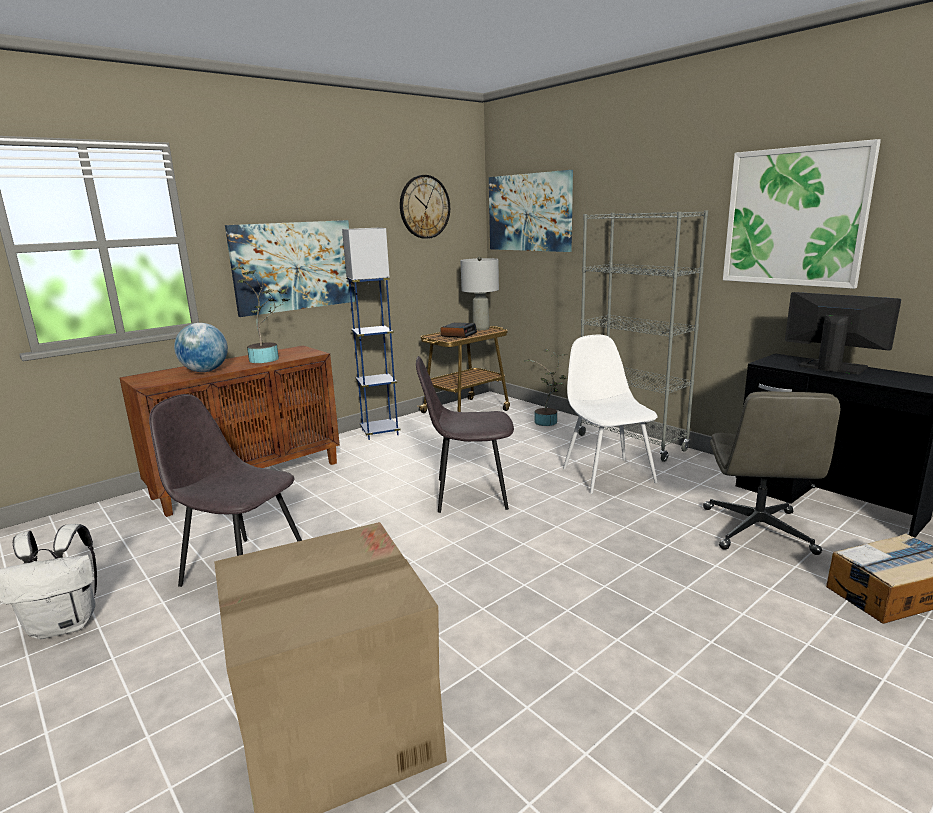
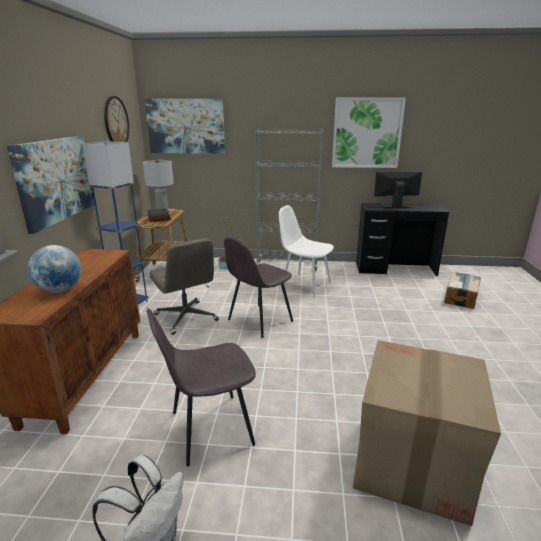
camera: 45 degrees left, 5 degrees up
(267, 359) = (88, 266): potted plant -> none
(758, 531) = (395, 289): grey office chair -> grey office chair (186, 318)

